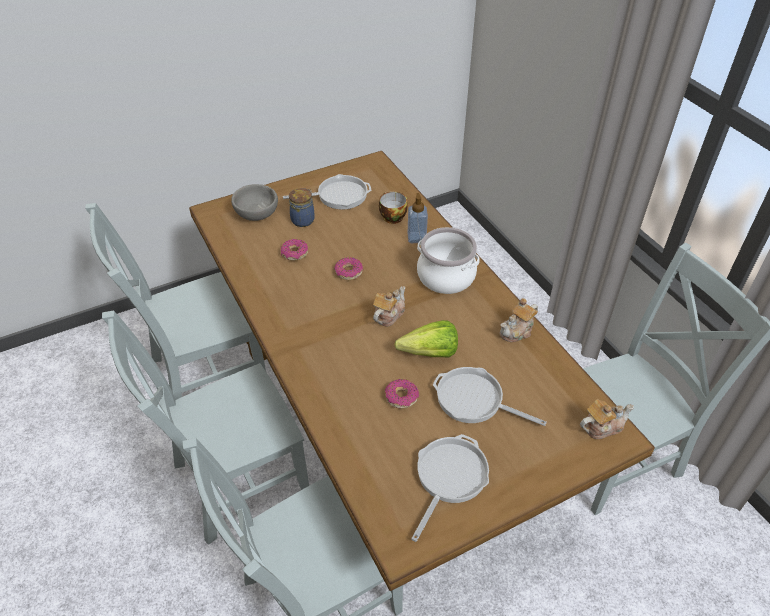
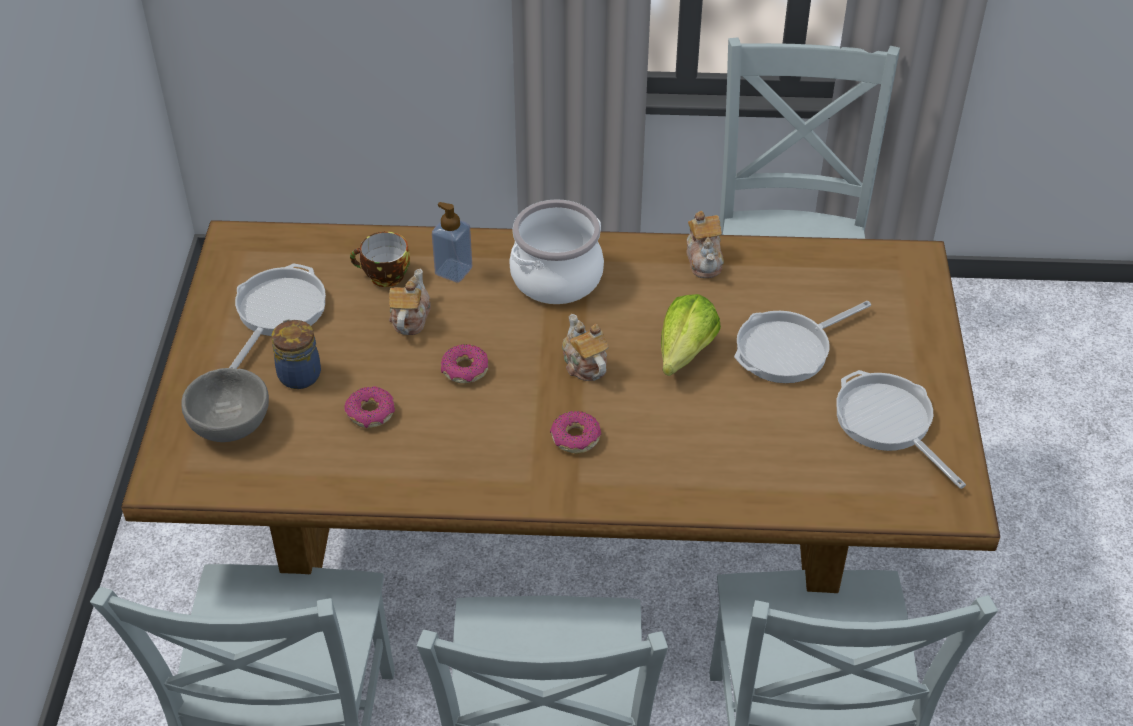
camera: 60 degrees left, 0 degrees up
(401, 397) = (739, 413): donut -> donut (575, 438)
(601, 426) = (893, 265): teapot -> teapot (410, 318)

